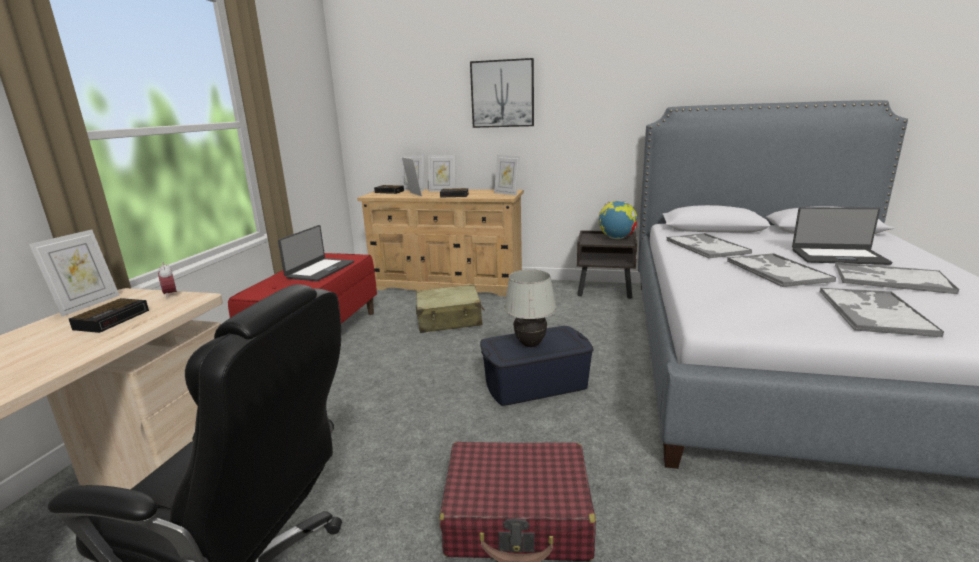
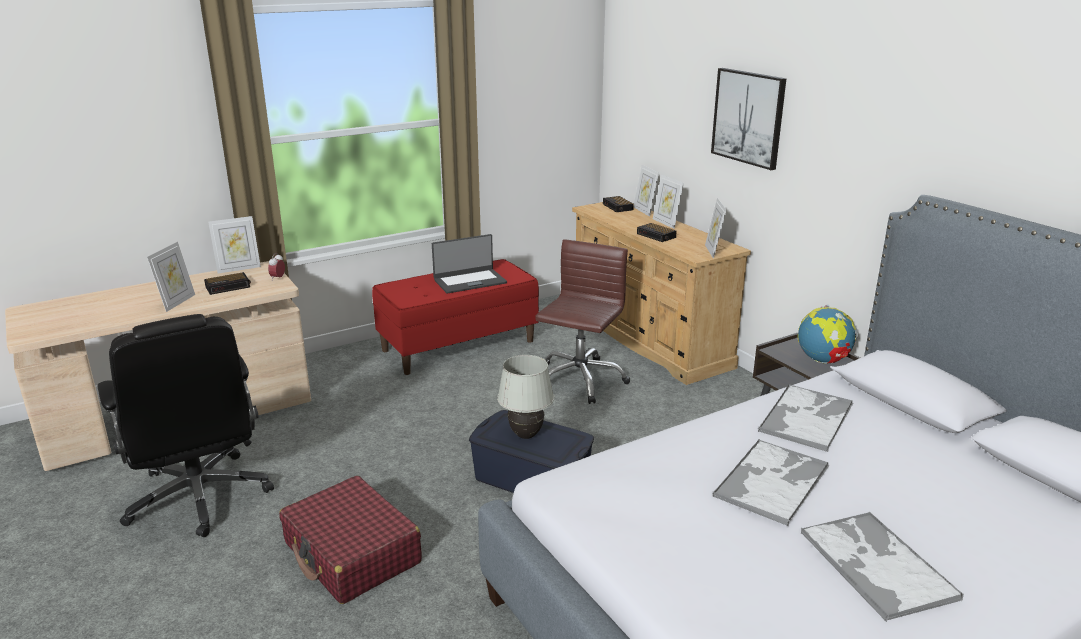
camera: 45 degrees right, 5 degrees up
(413, 194) = (625, 220): picture frame -> picture frame (177, 302)
(449, 319) = (579, 380): beige suitcase -> brown office chair
(838, 256) = (924, 512): laptop -> none
(873, 312) = (716, 567): tray -> none

